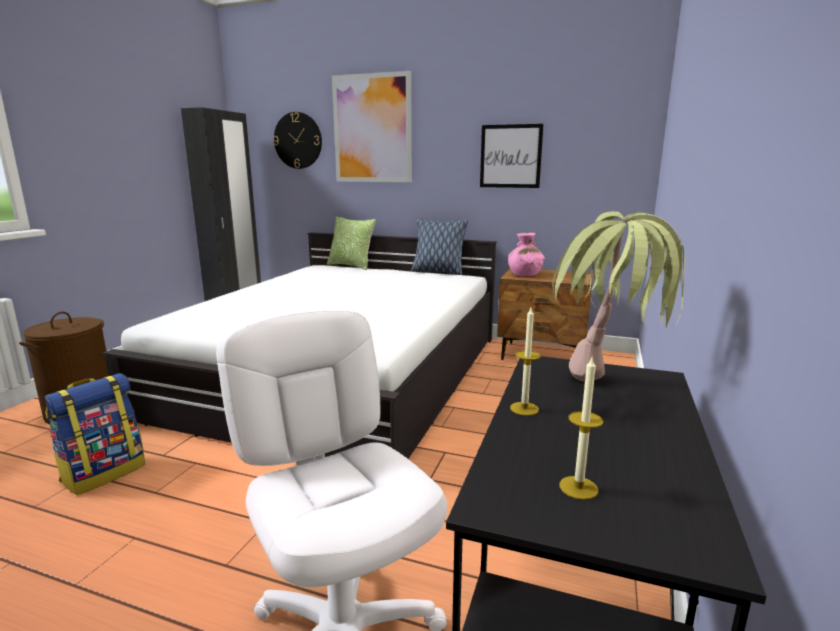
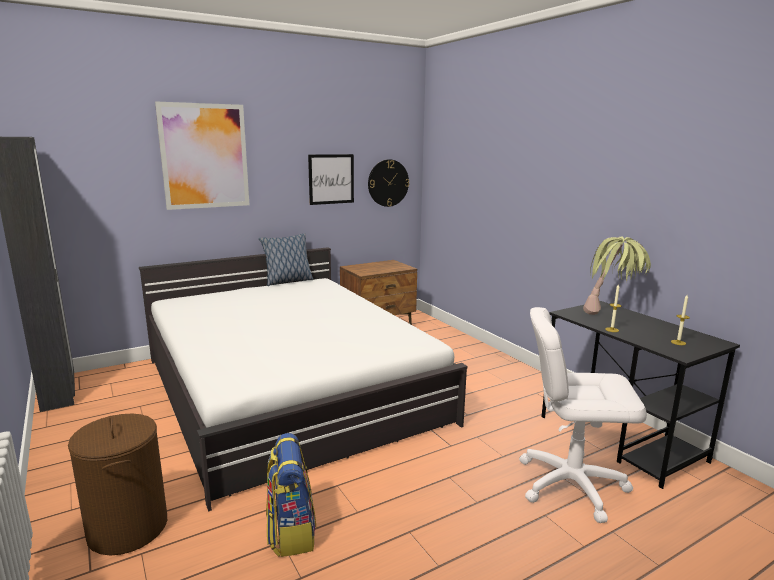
camera: 50 degrees left, 0 degrees up
(298, 140) = (110, 168): wall clock -> wall clock (388, 183)
(351, 266) = (199, 293): pillow -> none
(524, 275) = (366, 270): pink vase -> none

